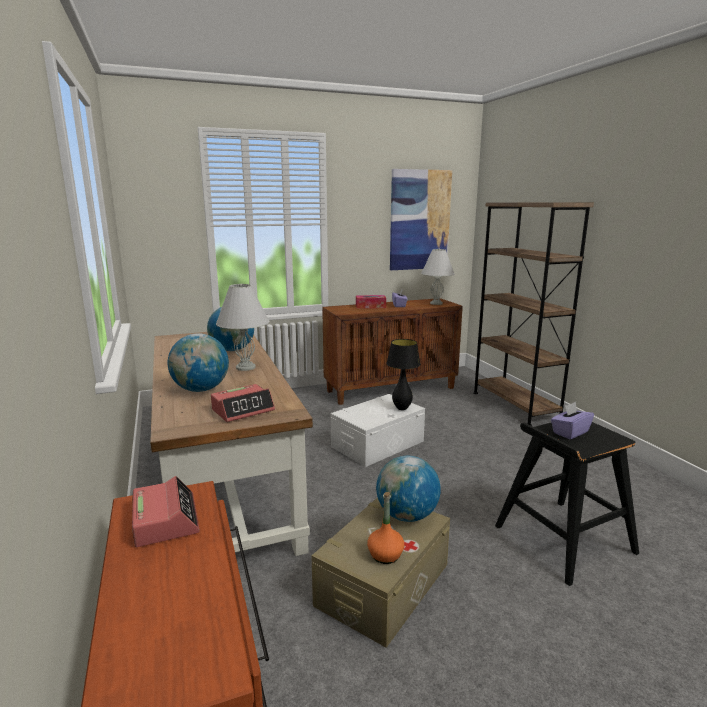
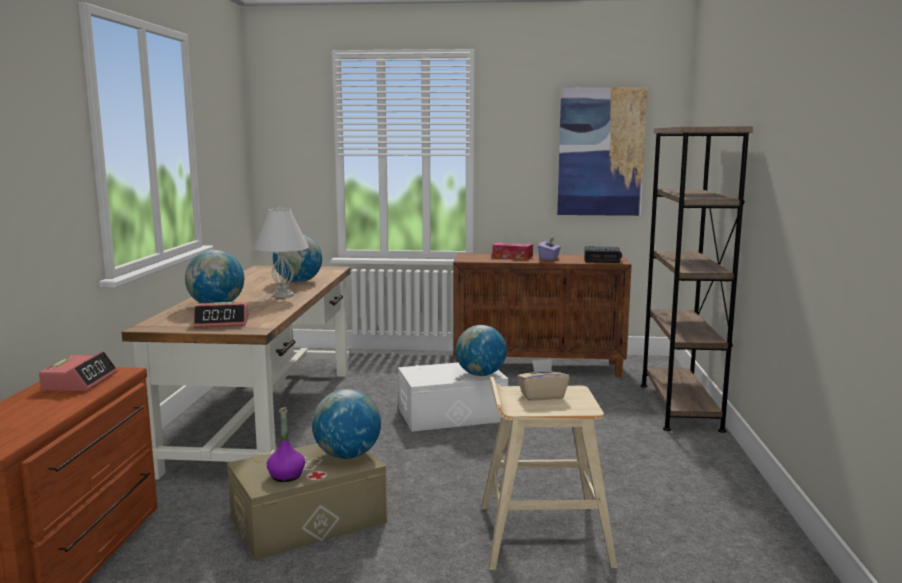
camera: 25 degrees right, 5 degrees down
(385, 555) = (286, 476): orange bottle -> purple bottle
(402, 408) = (480, 374): black table lamp -> globe
(436, 303) = (602, 259): white table lamp -> alarm clock
(562, 539) = (541, 534): black stool -> beige stool
(570, 432) = (542, 396): purple tissue box -> beige tissue box

